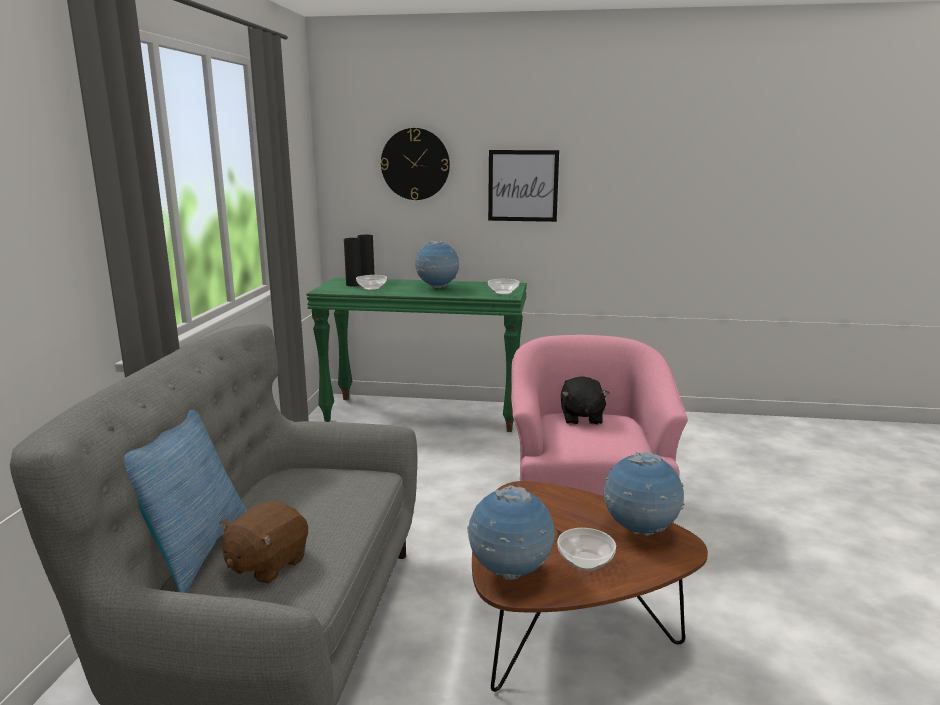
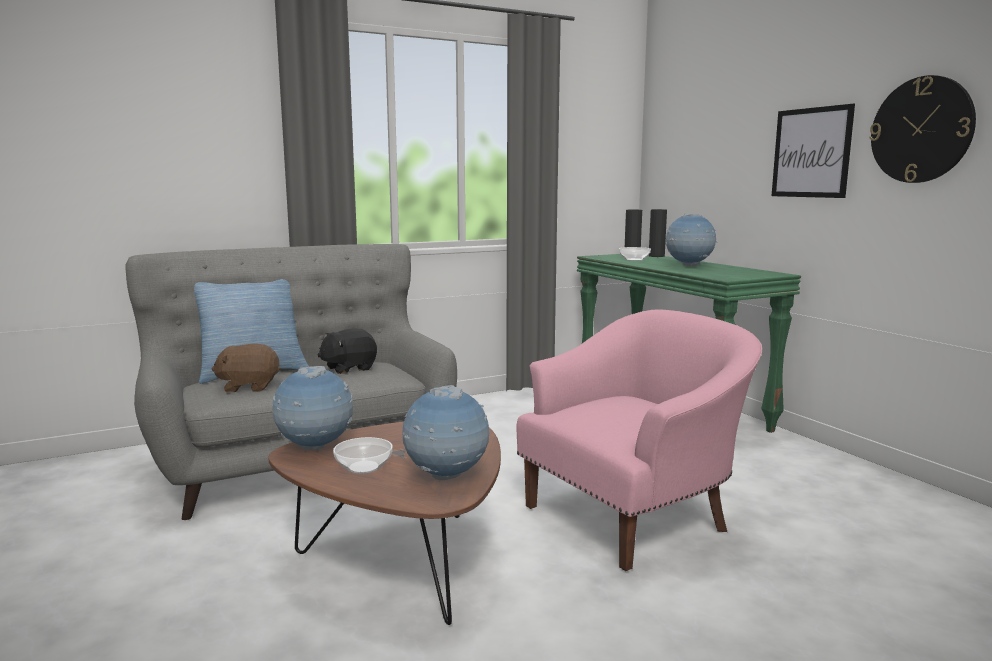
camera: 55 degrees right, 5 degrees down
(415, 164) = (713, 134): wall clock -> wall clock (921, 130)
(503, 293) = (733, 276): bowl -> none
(581, 418) = (638, 404): black plush toy -> black plush toy (349, 368)

